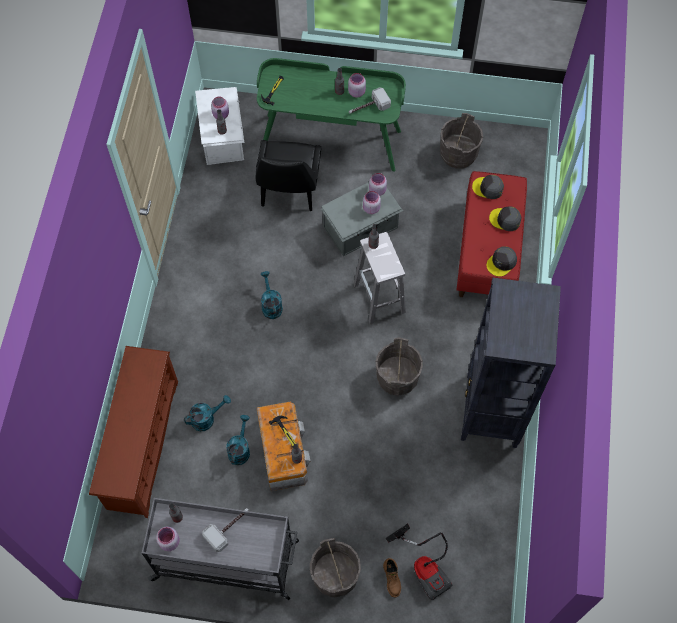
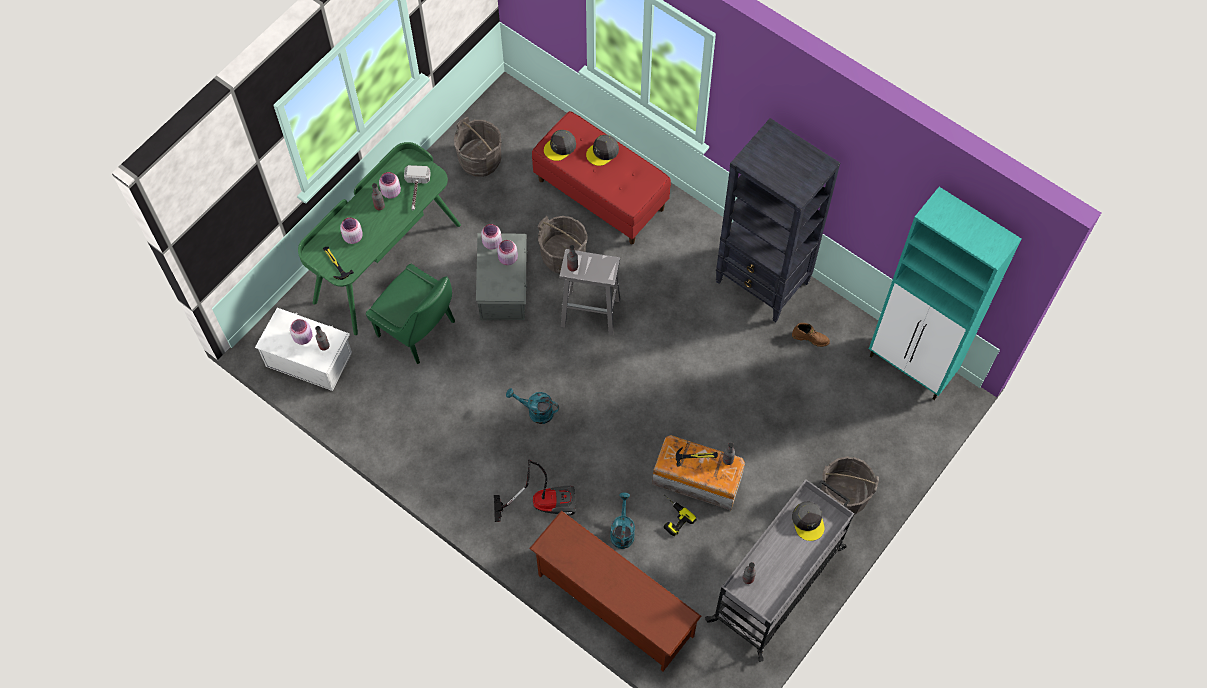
camera: 60 degrees left, 0 degrees up
(169, 541) = (768, 597): pink jar -> pink jar (352, 237)
(229, 527) = (783, 538): hammer -> none
(240, 449) = (672, 516): turquoise watering can -> power drill
(289, 192) = (418, 330): black chair -> green chair
(392, 578) = (872, 449): brown boot -> brown boot (810, 338)
(397, 378) = (682, 341): grey bucket -> grey bucket (563, 256)
(425, 567) = (877, 416): vacuum cleaner -> vacuum cleaner (542, 502)
(491, 573) = (911, 367): none -> turquoise cabinet
(501, 263) = (645, 180): grey cap -> grey cap (808, 521)

